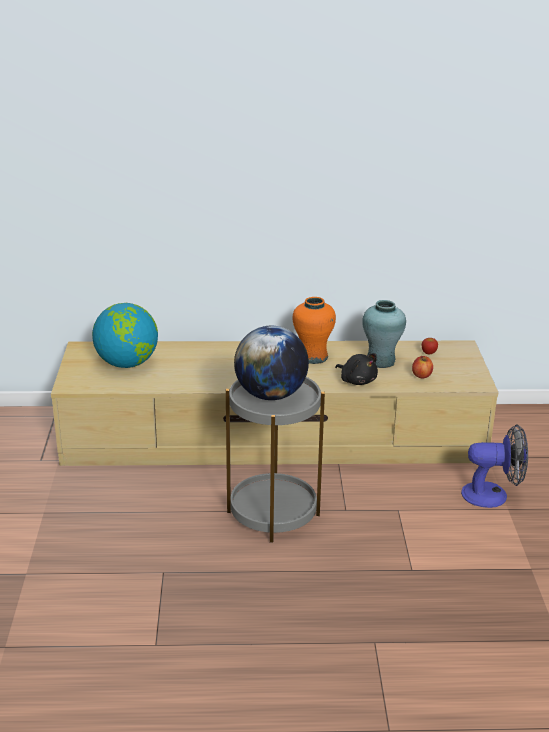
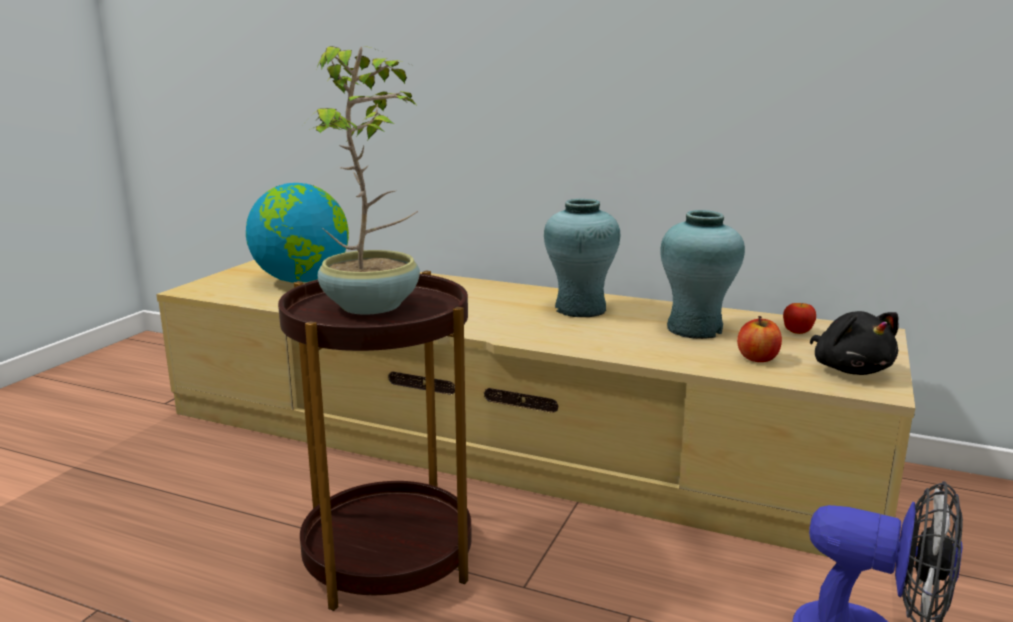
camera: 25 degrees right, 10 degrees down
(271, 395) = (373, 305): globe -> potted plant
(273, 513) = (388, 556): grey side table -> brown side table
(313, 357) = (580, 309): orange vase -> turquoise vase
(357, 381) = (624, 347): black plush toy -> black plush toy (850, 369)

